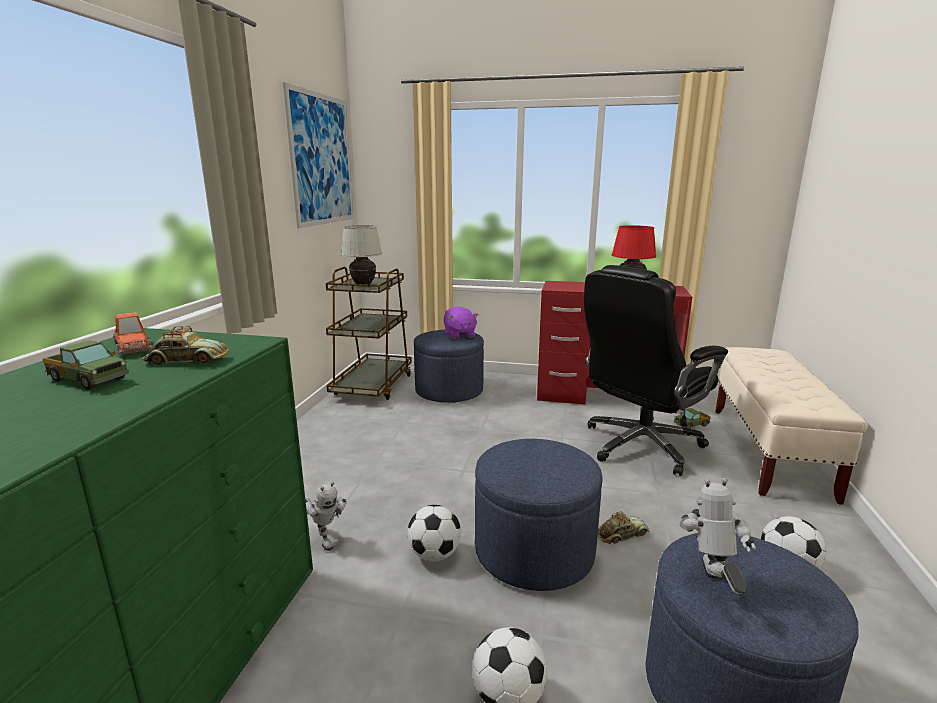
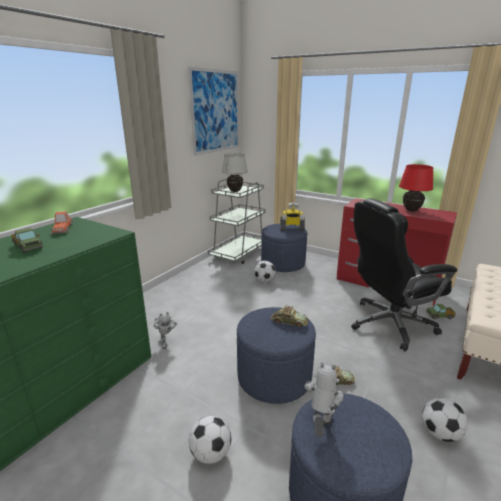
camera: 20 degrees right, 5 degrees up
(187, 360) = (76, 241): toy car -> toy car (289, 321)
(373, 386) = (239, 253): brown cart -> grey cart
(435, 554) = (217, 364): football -> football (264, 280)
(459, 335) = (291, 229): purple plush toy -> toy robot

